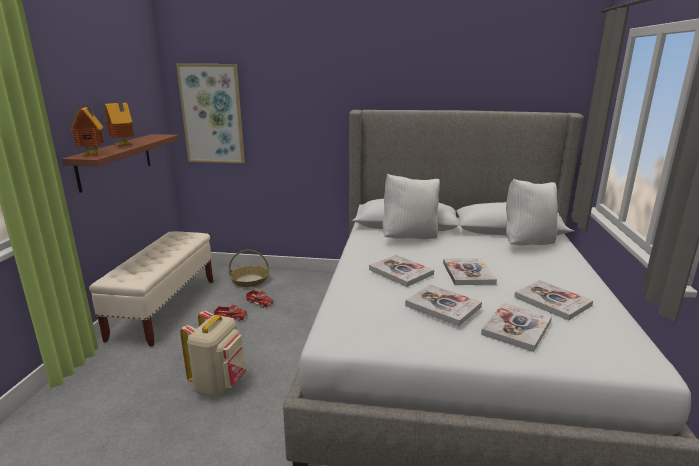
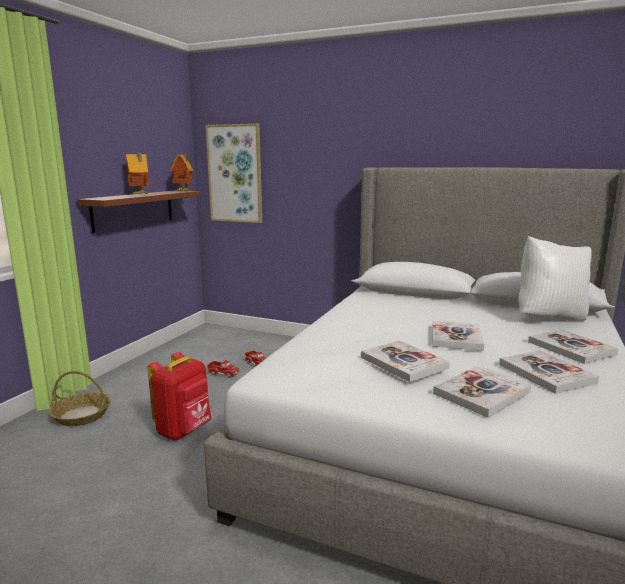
camera: 15 degrees right, 5 degrees down
(93, 155) = (106, 198): toy house -> toy house (184, 191)
(165, 308) = (166, 358): beige bench -> none
(219, 384) = (184, 430): beige backpack -> red backpack
(250, 280) = (257, 343): basket -> basket (82, 415)
(401, 272) = (377, 329): book -> book (571, 348)
(410, 238) = (410, 302): white pillow -> none

